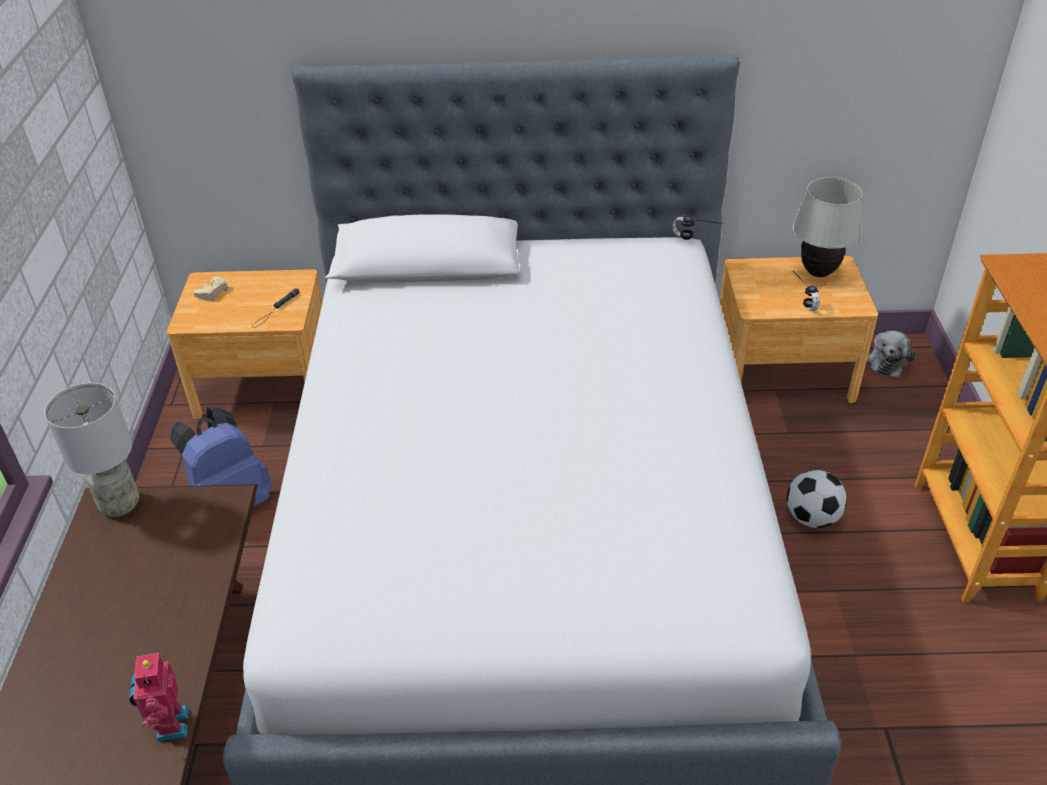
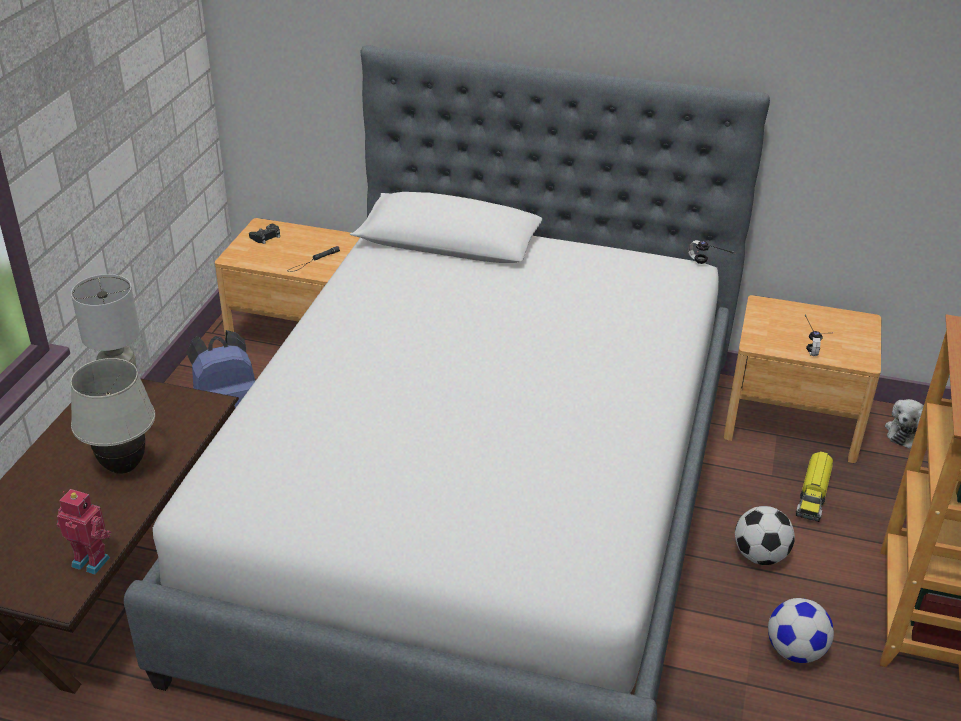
camera: 15 degrees right, 5 degrees down
(169, 725) = (92, 560): toy robot -> toy robot turned 105 degrees clockwise
(212, 292) = (266, 237): beige game controller -> black game controller
(818, 273) = (837, 324): white table lamp -> white table lamp (123, 467)
(832, 443) = (813, 494): none -> toy truck
(884, 608) = (795, 651): none -> football

